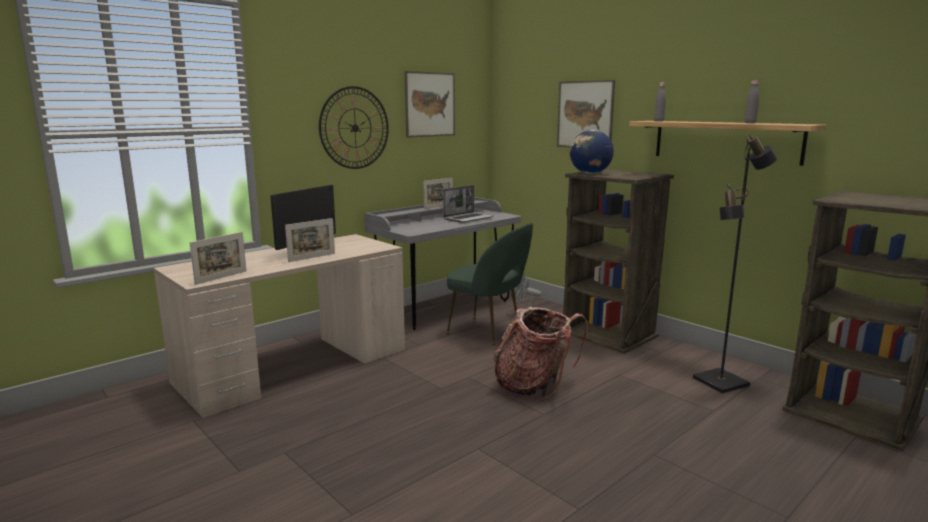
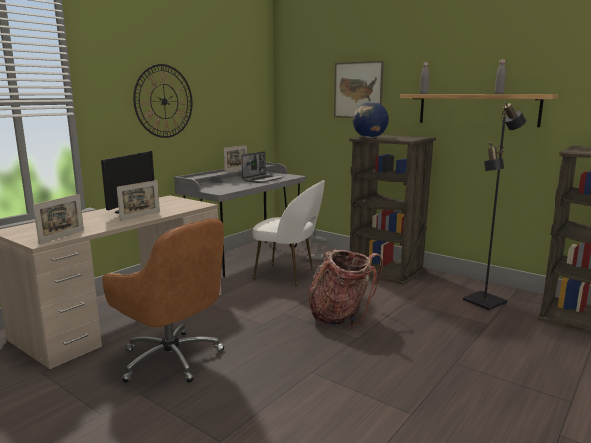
camera: 10 degrees left, 0 degrees up
(327, 418) = (170, 359): none -> brown office chair
(430, 104) = (225, 82): picture -> none
(489, 332) = (289, 275): green chair -> white chair

